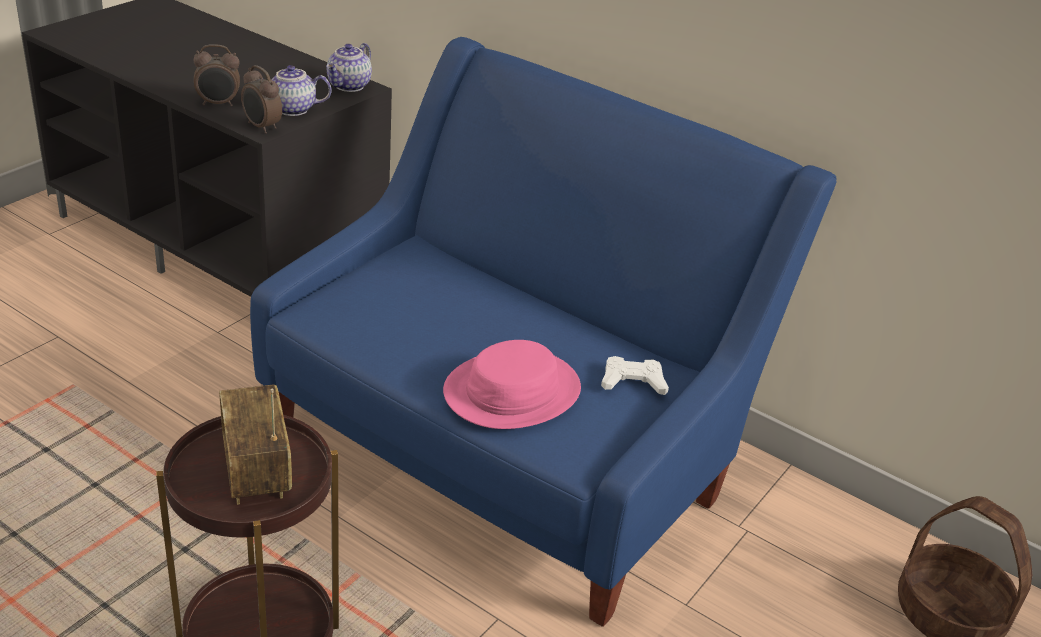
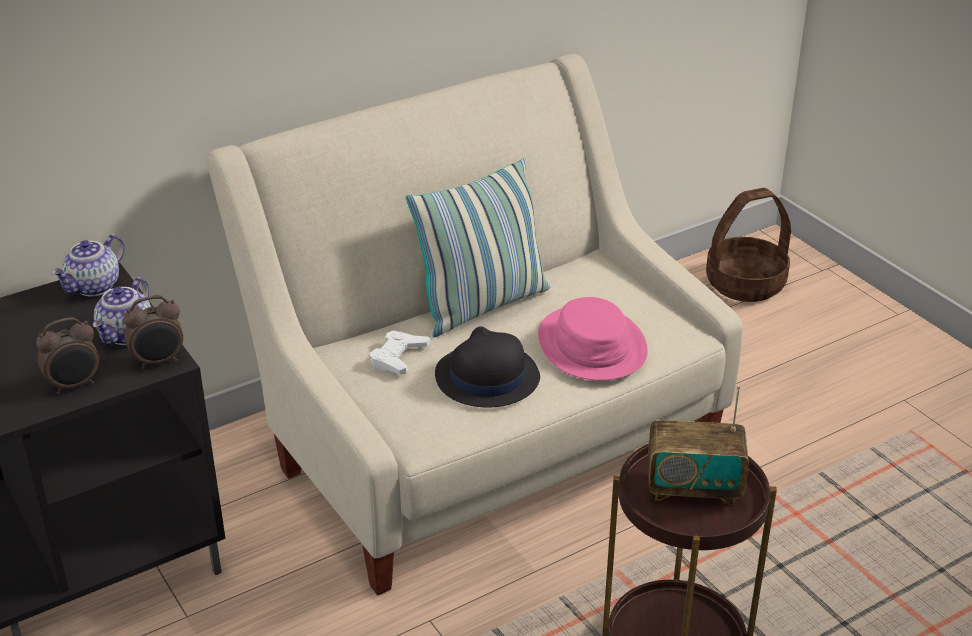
camera: 65 degrees left, 0 degrees up
(218, 104) = (74, 385): alarm clock -> alarm clock turned 45 degrees clockwise
(349, 86) = (94, 287): teapot -> teapot turned 75 degrees clockwise
(420, 333) = (486, 377): none -> black hat
(507, 447) = (485, 442): blue sofa -> beige sofa
(538, 312) = (482, 305): none -> pillow
(633, 381) = (600, 283): white game controller -> white game controller (398, 357)

